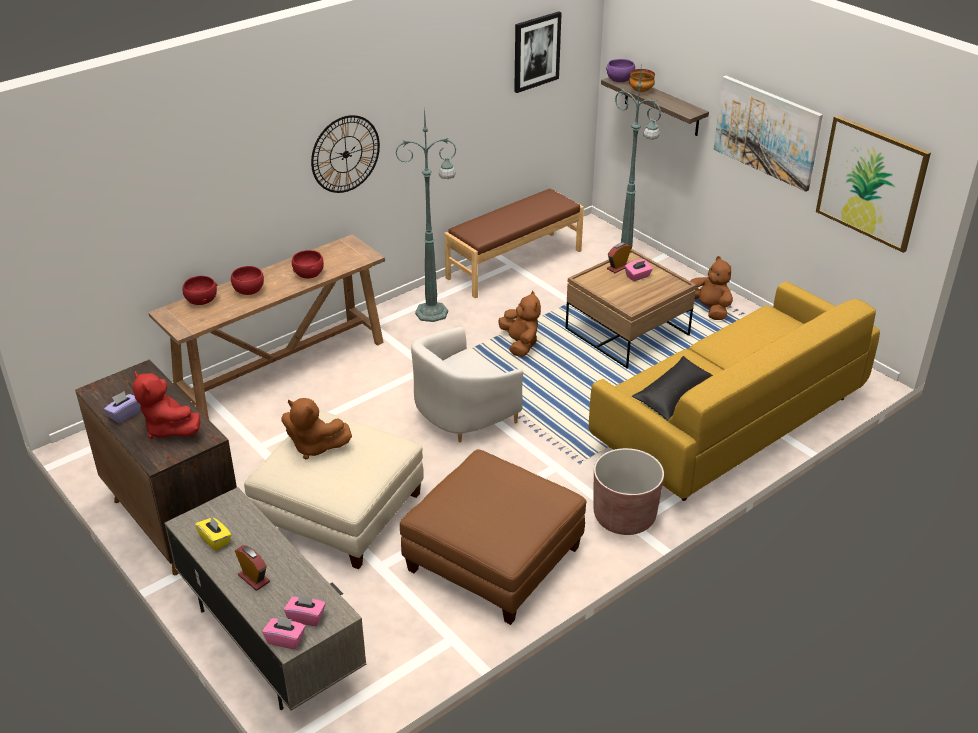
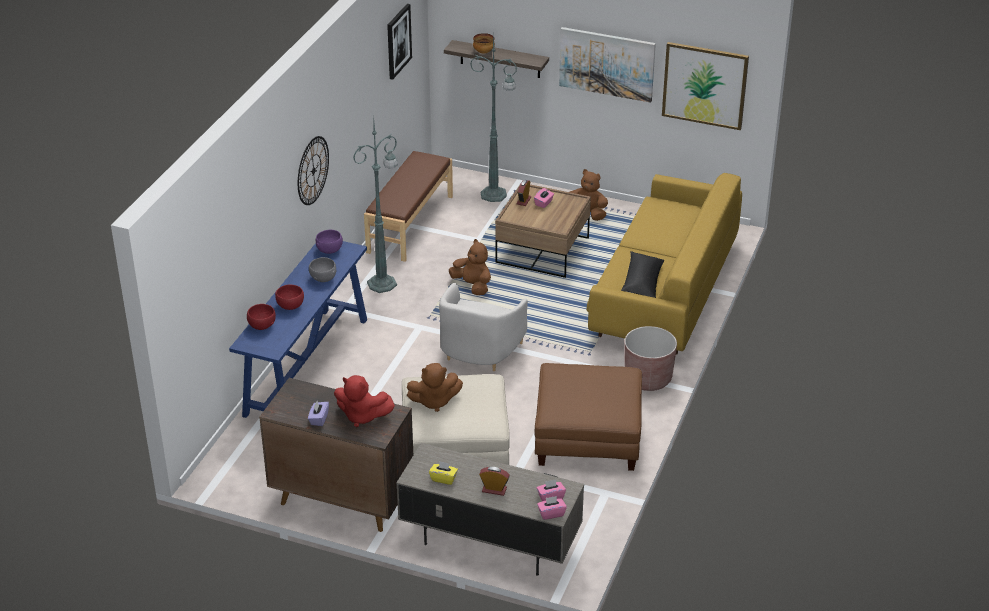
camera: 30 degrees left, 0 degrees up
(283, 368) = (307, 366): brown console table -> blue console table
(309, 274) = (323, 278): red bowl -> grey bowl
(620, 80) = (459, 46): purple bowl -> purple bowl (330, 250)

